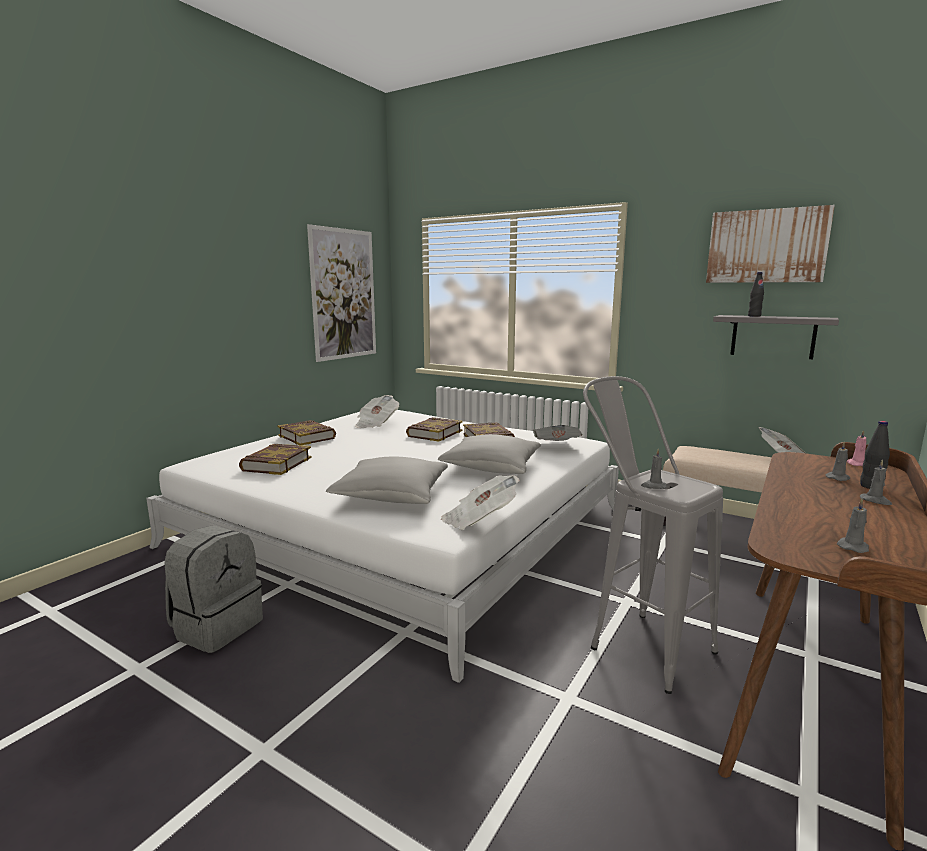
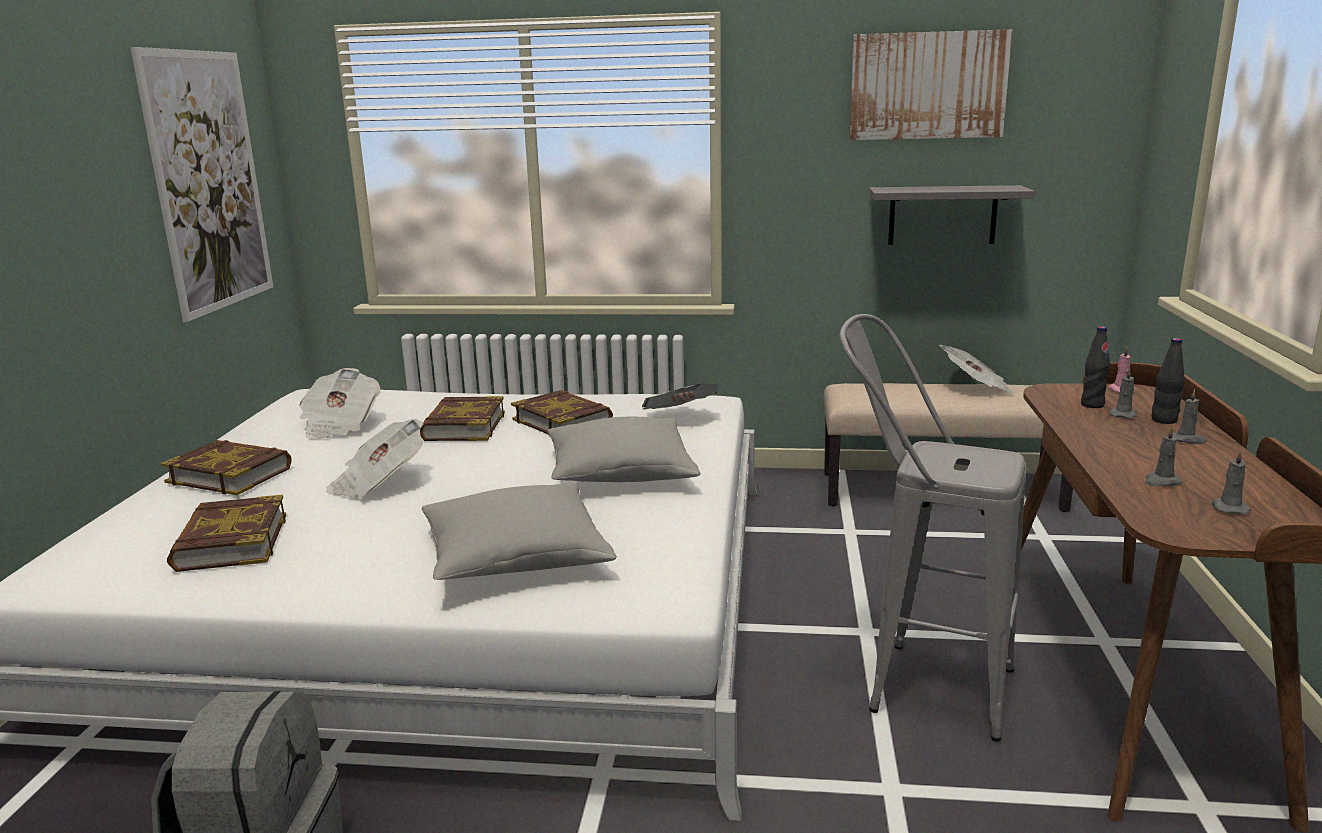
camera: 25 degrees left, 5 degrees up
(479, 520) = (696, 568): newspaper -> newspaper (378, 484)
(653, 486) = (948, 469): grey candle -> grey candle (1161, 482)
(754, 316) = (922, 188): black bottle -> black bottle (1092, 405)

